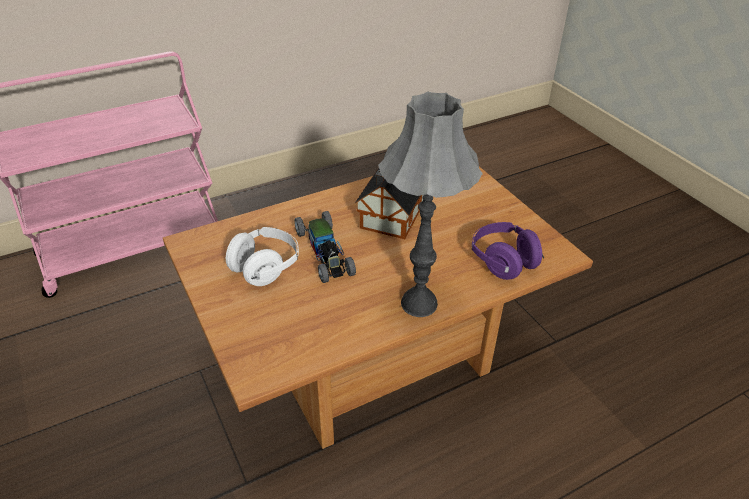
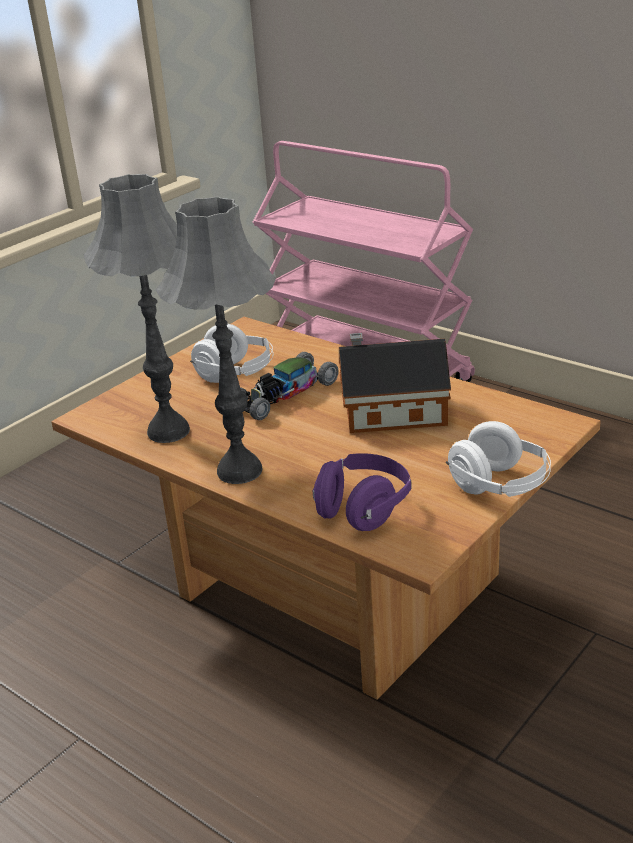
camera: 70 degrees right, 10 degrees down
(328, 328) = (168, 431): none -> grey table lamp
(508, 204) = (499, 486): none -> white headphones

